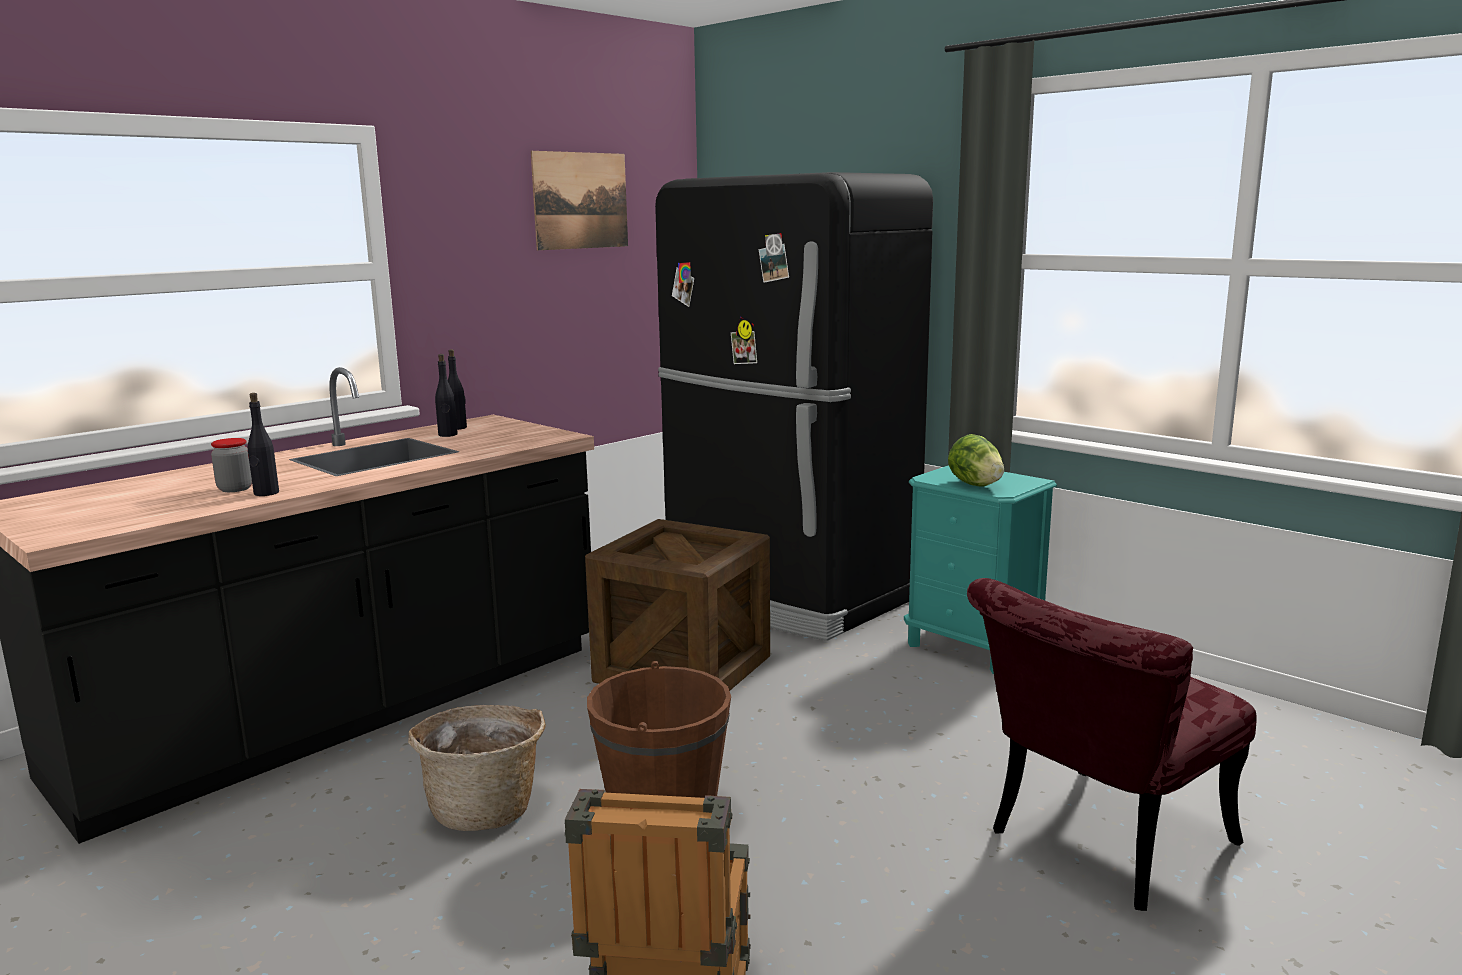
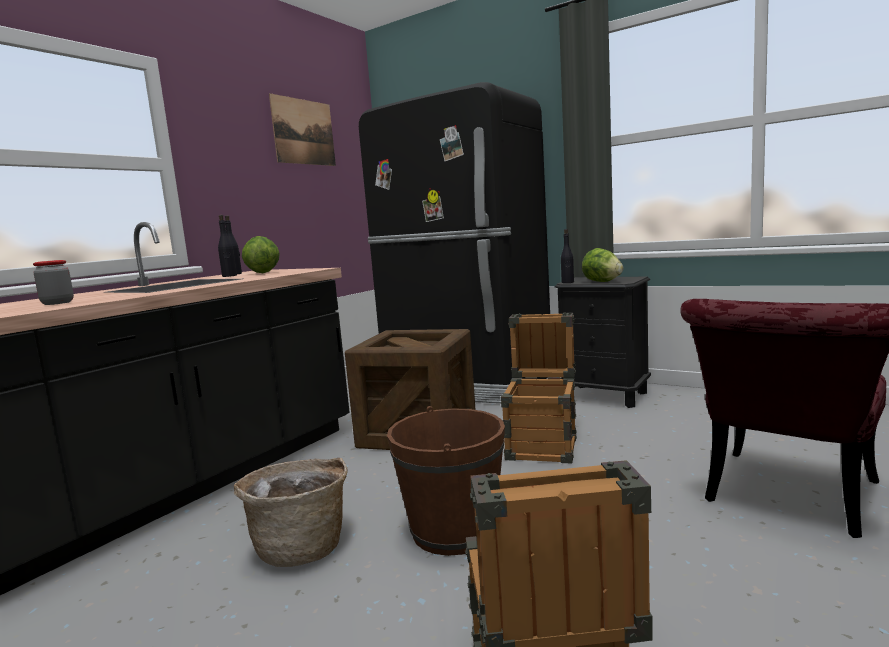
camera: 10 degrees left, 5 degrees down
(266, 493) = (86, 302): black bottle -> black bottle (567, 282)
(491, 434) = (263, 273): none -> lettuce
(838, 715) = (543, 444): none -> crate
(972, 647) = (605, 396): turquoise nightstand -> black nightstand

